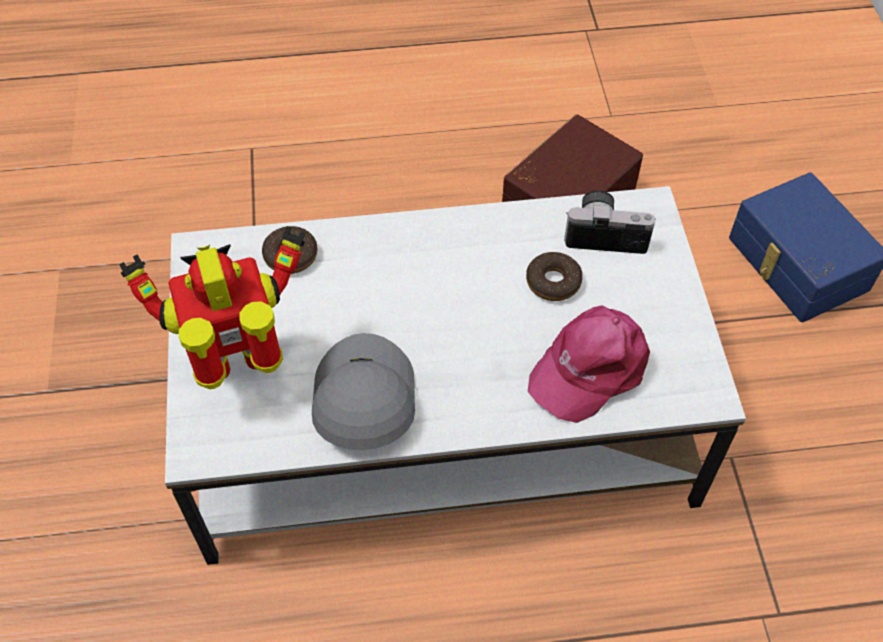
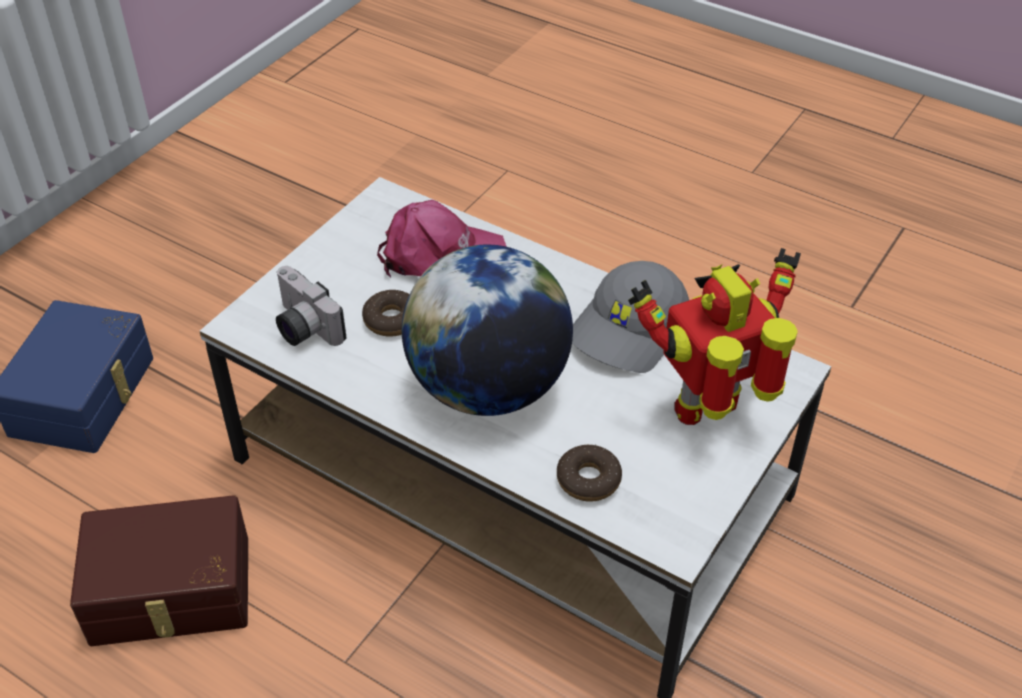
camera: 140 degrees left, 10 degrees down
(241, 367) = (710, 411): toy robot -> toy robot turned 135 degrees clockwise
(423, 276) = (488, 388): none -> globe

